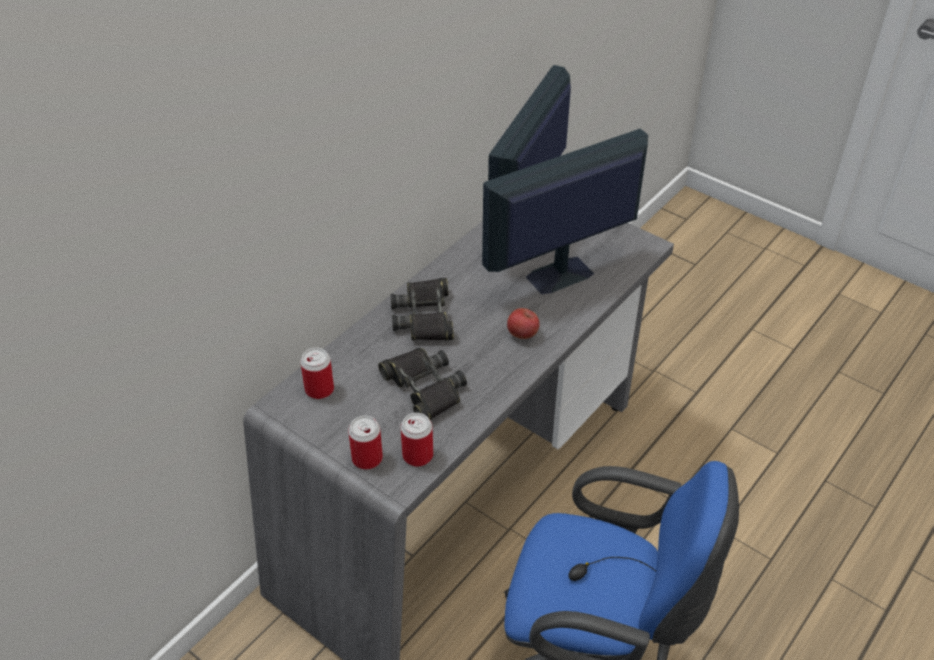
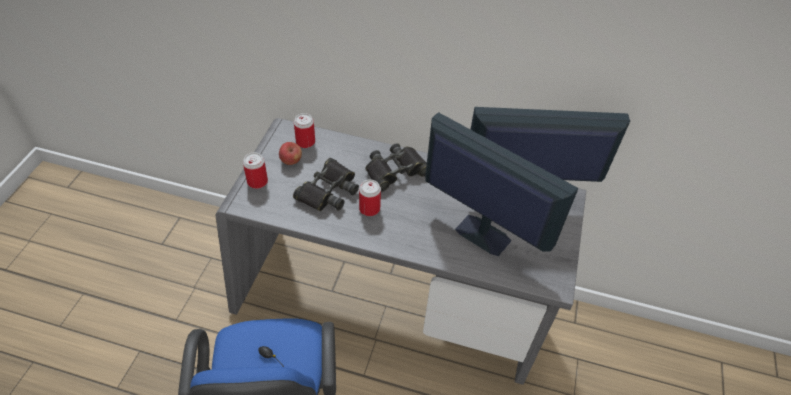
camera: 65 degrees right, 5 degrees up
(417, 455) = (268, 205): can -> can (369, 209)
(522, 334) = (406, 229): apple -> apple (291, 161)

